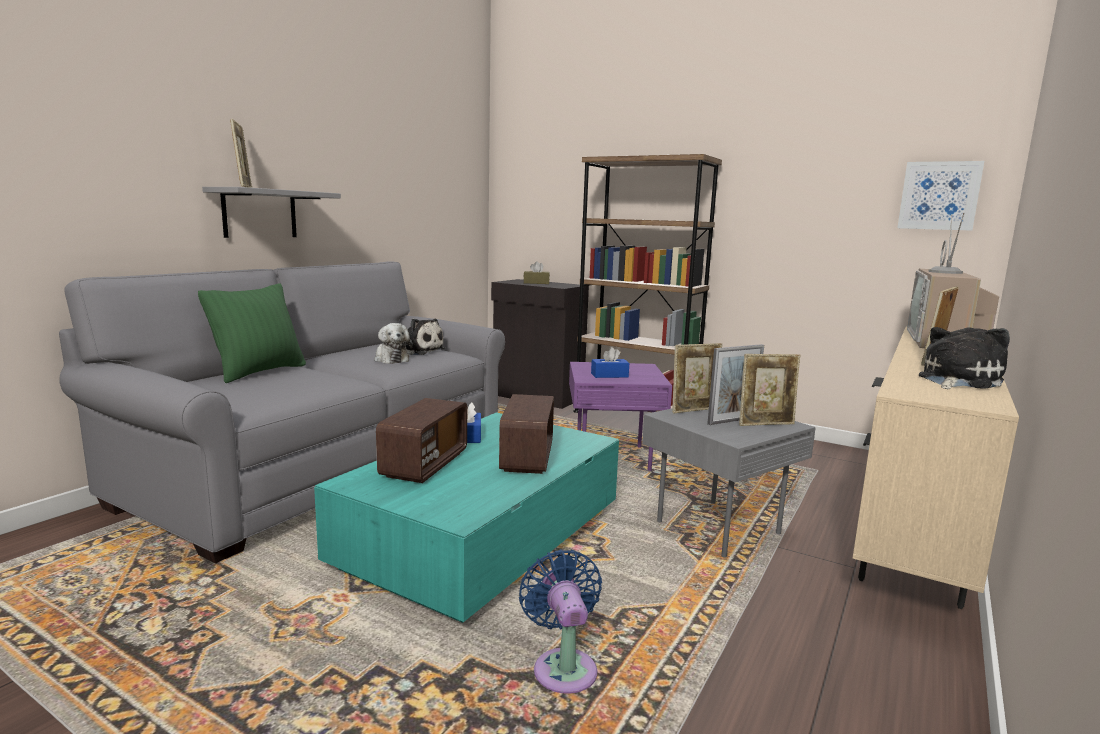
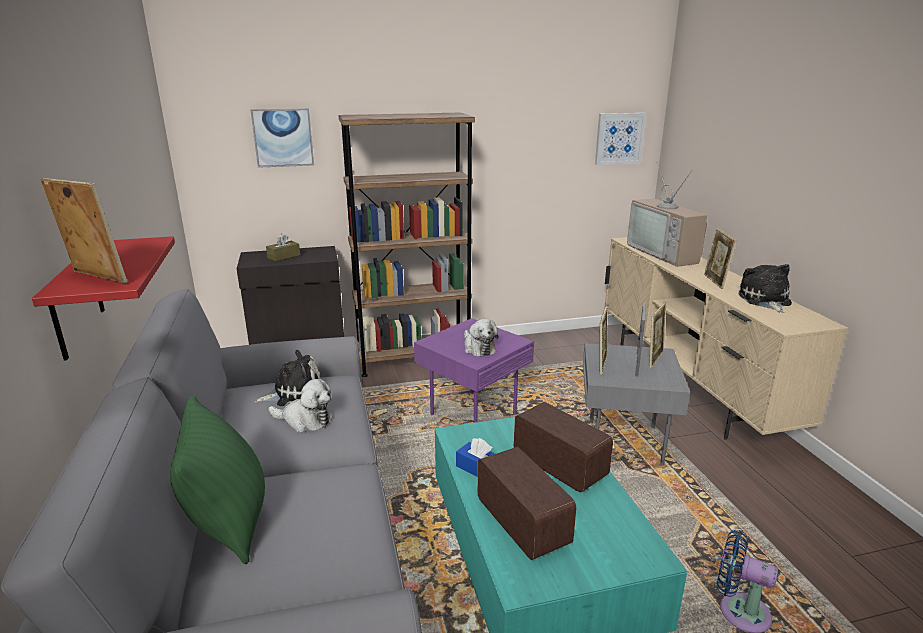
camera: 45 degrees left, 10 degrees up
(260, 213) = (76, 300): grey shelf -> red shelf
(564, 182) = (283, 137): none -> picture
(609, 375) = (478, 348): blue tissue box -> plush toy

